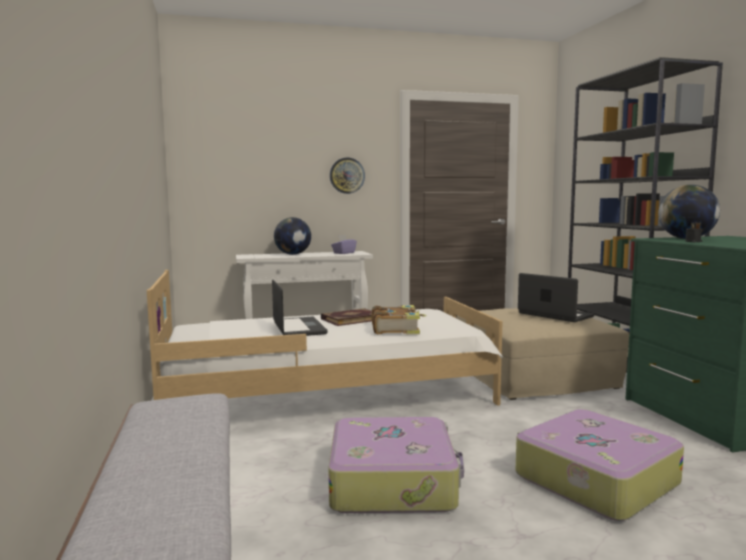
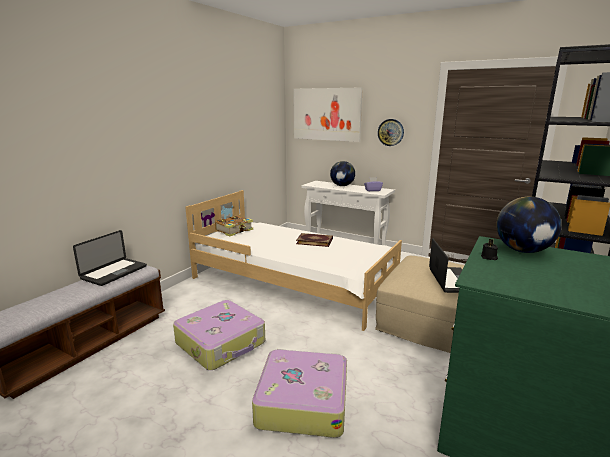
camera: 45 degrees right, 10 degrees up
(246, 152) = (326, 114): none -> picture
(299, 328) = (276, 239): laptop -> laptop (114, 272)
(396, 329) = (316, 256): book -> book (235, 230)

